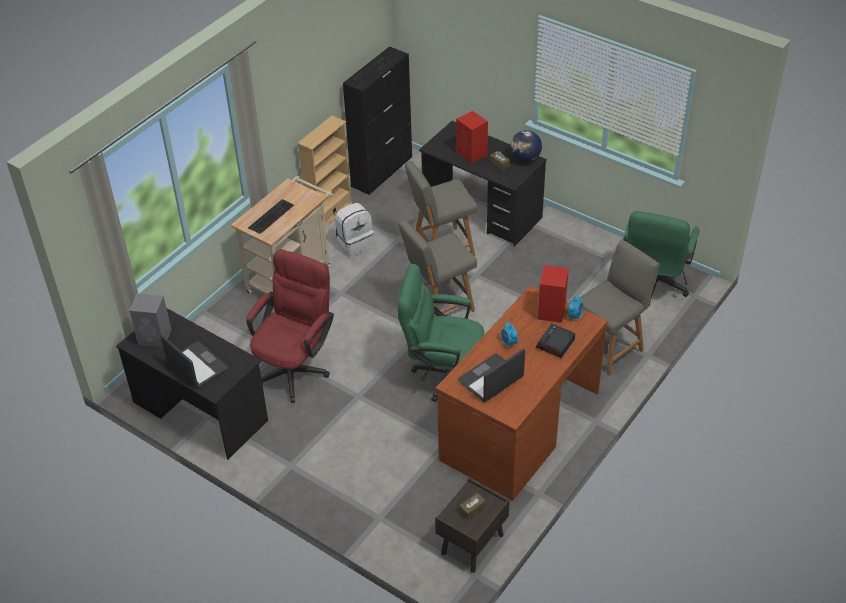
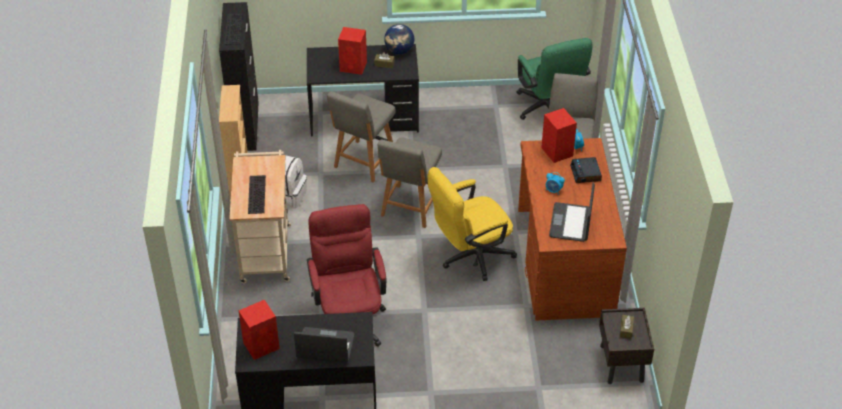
camera: 40 degrees left, 0 degrees up
(155, 337) = (262, 345): grey speaker -> red speaker
(443, 374) = (470, 257): green office chair -> yellow office chair

